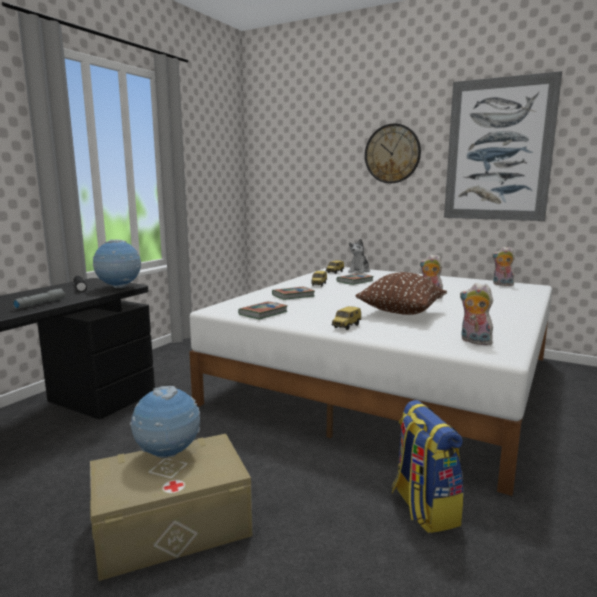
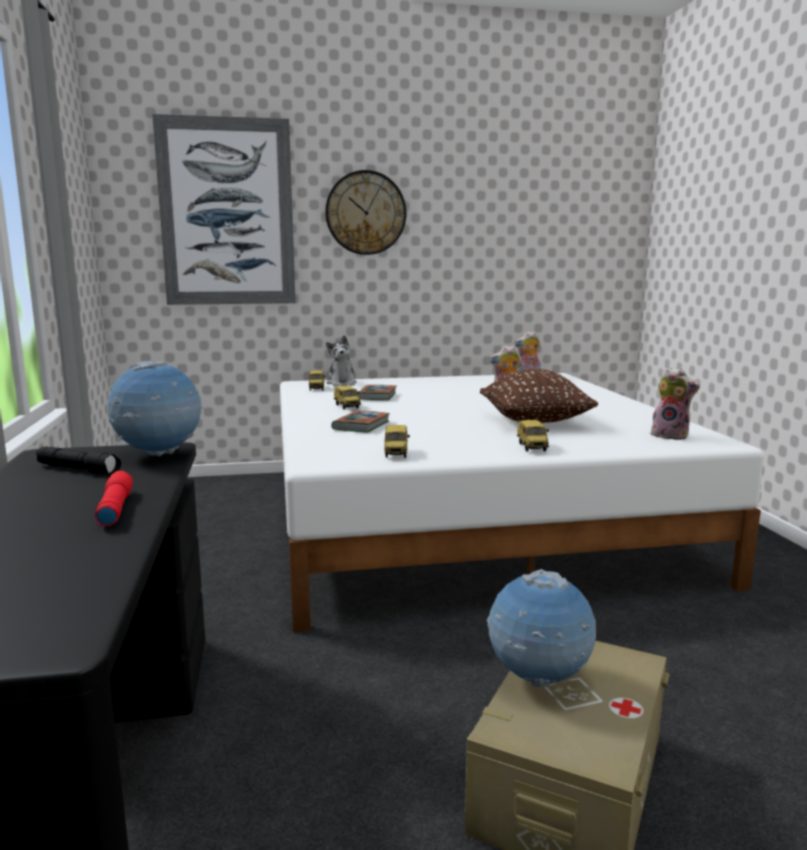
camera: 40 degrees left, 0 degrees up
(40, 304) = (114, 508): grey flashlight -> red flashlight
(263, 313) = (396, 454): book -> toy car
(423, 508) = (721, 631): backpack -> none
(474, 341) = (671, 436): plush toy -> plush toy turned 150 degrees counterclockwise
(498, 150) = (500, 214): picture -> picture (227, 213)

